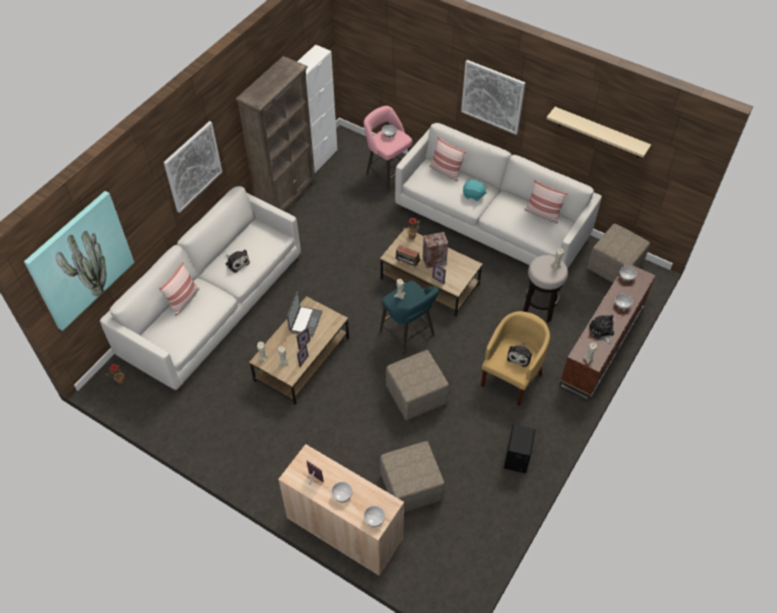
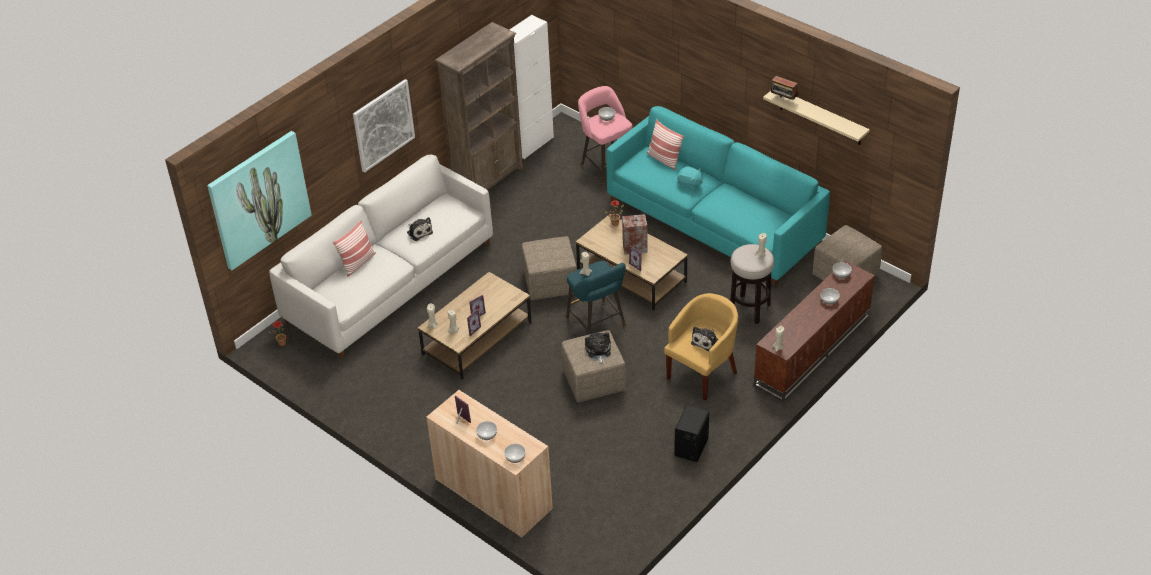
camera: 10 degrees right, 10 degrees down
(305, 321) = (483, 295): laptop -> none
(407, 264) = (604, 249): radio -> radio (783, 100)
(410, 488) = (570, 464): beige ottoman -> beige ottoman (550, 284)
(491, 223) = (714, 222): white sofa -> turquoise sofa
(492, 96) = (714, 77): picture -> none
(542, 214) = (763, 208): pillow -> none
(601, 331) = (800, 323): plush toy -> plush toy (598, 351)

